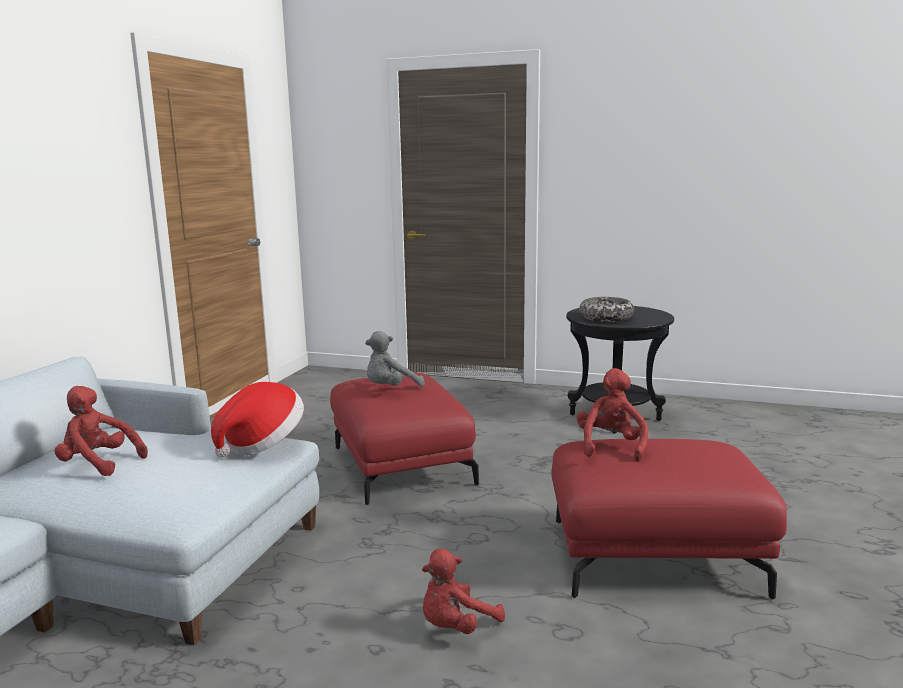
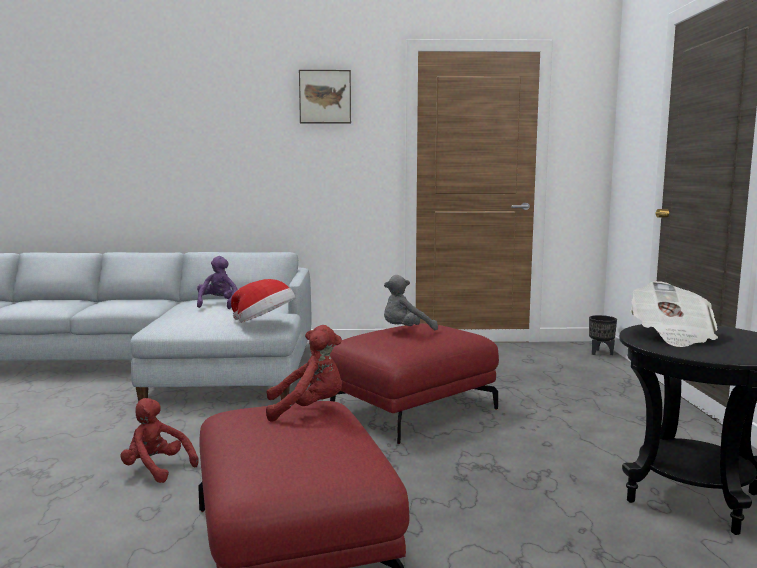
camera: 70 degrees right, 5 degrees down
(52, 107) = (325, 97): none -> picture
(98, 464) = (218, 304): red plush toy -> purple plush toy
(339, 372) = (601, 353): none -> black planter
(390, 389) = (405, 331): grey plush toy -> grey plush toy turned 60 degrees counterclockwise
(606, 318) = (671, 336): bowl -> newspaper

